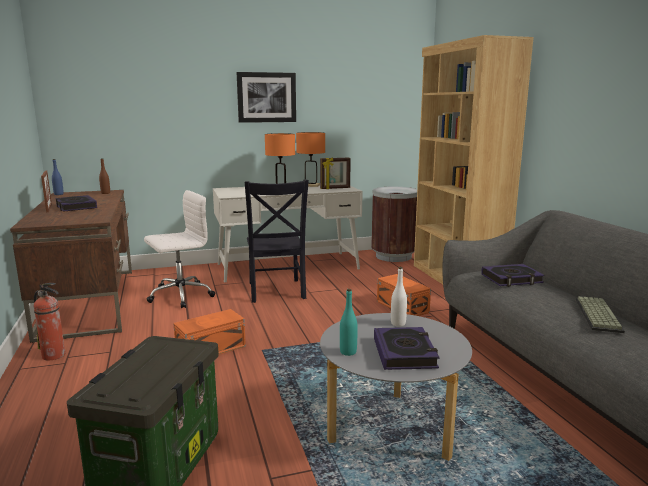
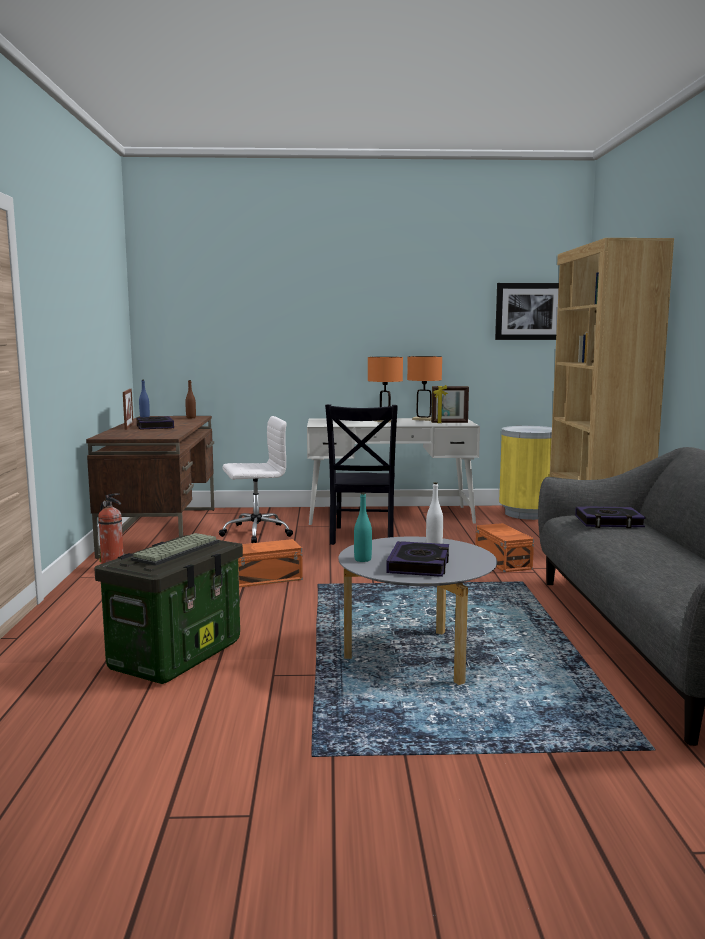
camera: 15 degrees right, 5 degrees down
(266, 97) = (376, 315): picture -> picture (529, 311)
(393, 256) = (527, 514): brown trash can -> yellow trash can
(596, 315) = (673, 555): keyboard -> keyboard (176, 550)

